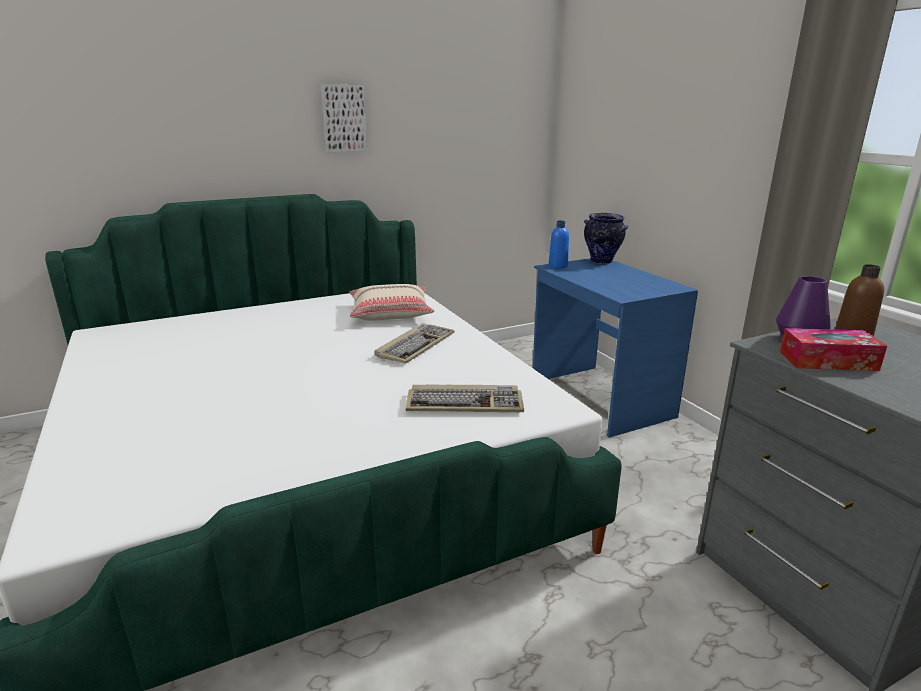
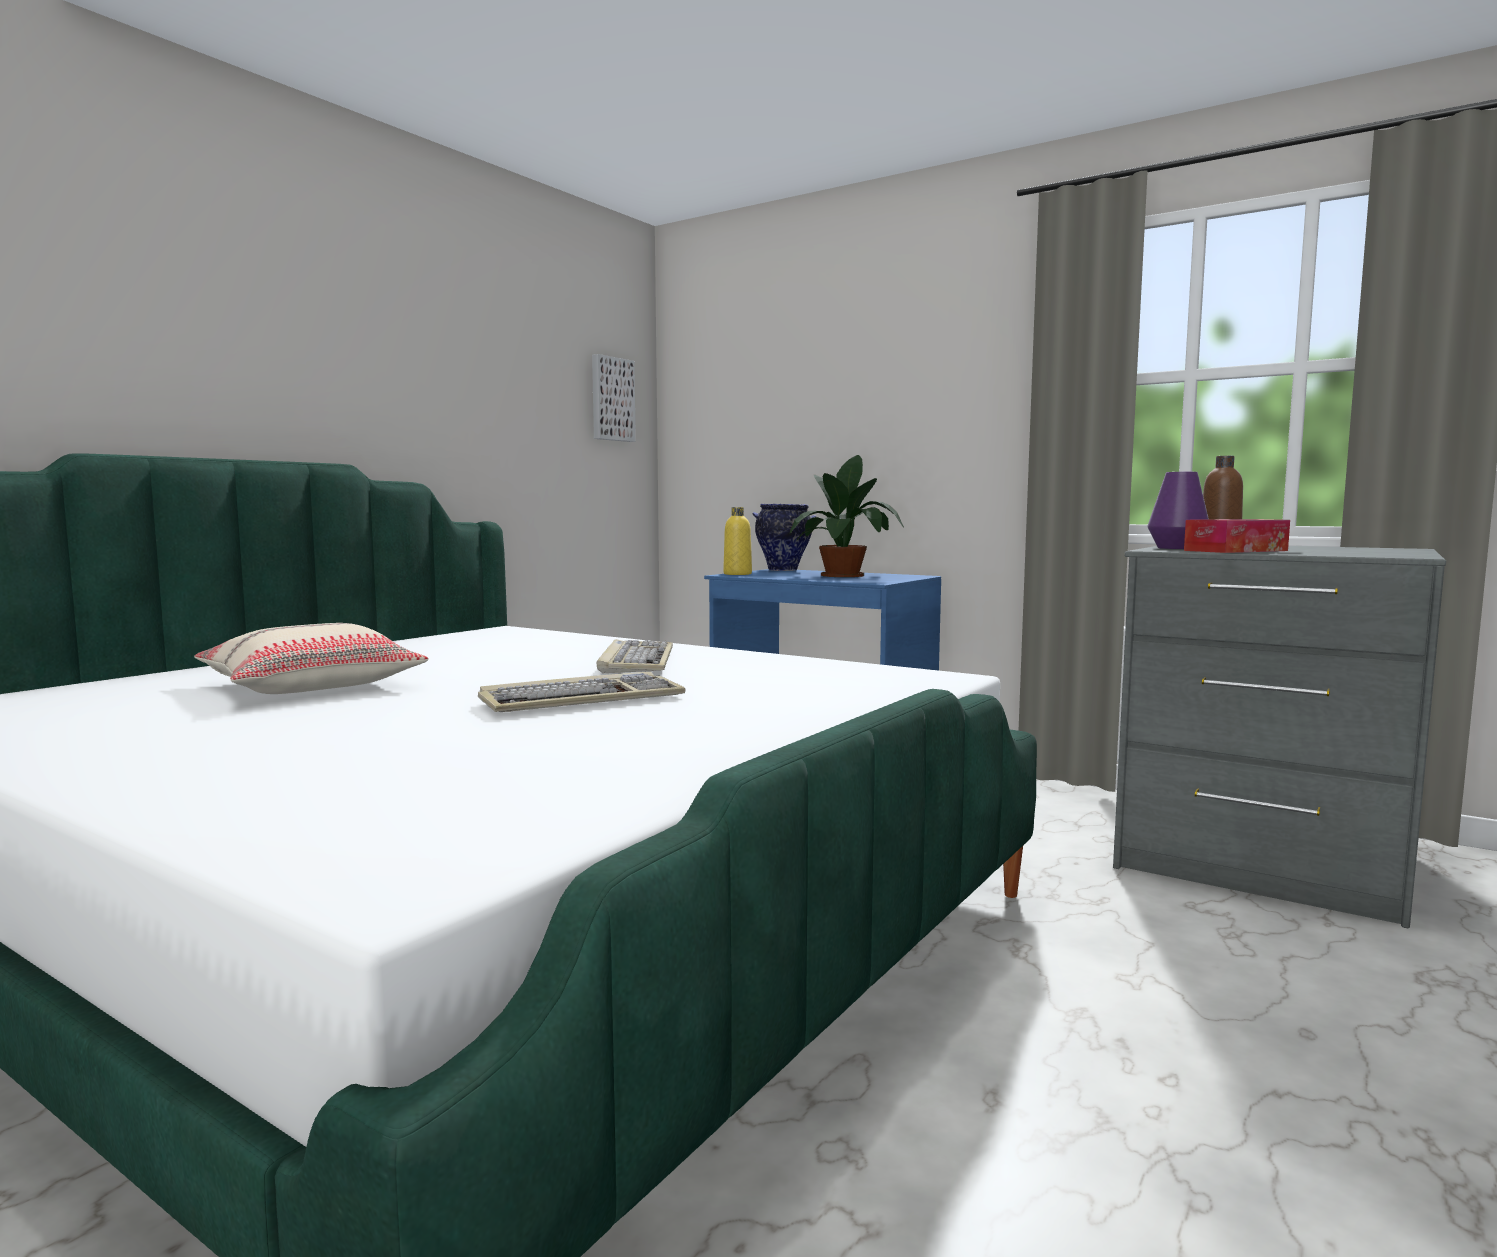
camera: 30 degrees left, 15 degrees down
(343, 118) = (386, 348): picture -> picture (611, 399)
(390, 313) = (529, 645): beige pillow -> beige pillow (312, 685)
(465, 403) = (819, 687): keyboard -> keyboard (582, 700)
(558, 266) = (737, 574): blue bottle -> yellow bottle
(626, 279) = (846, 575): none -> potted plant

